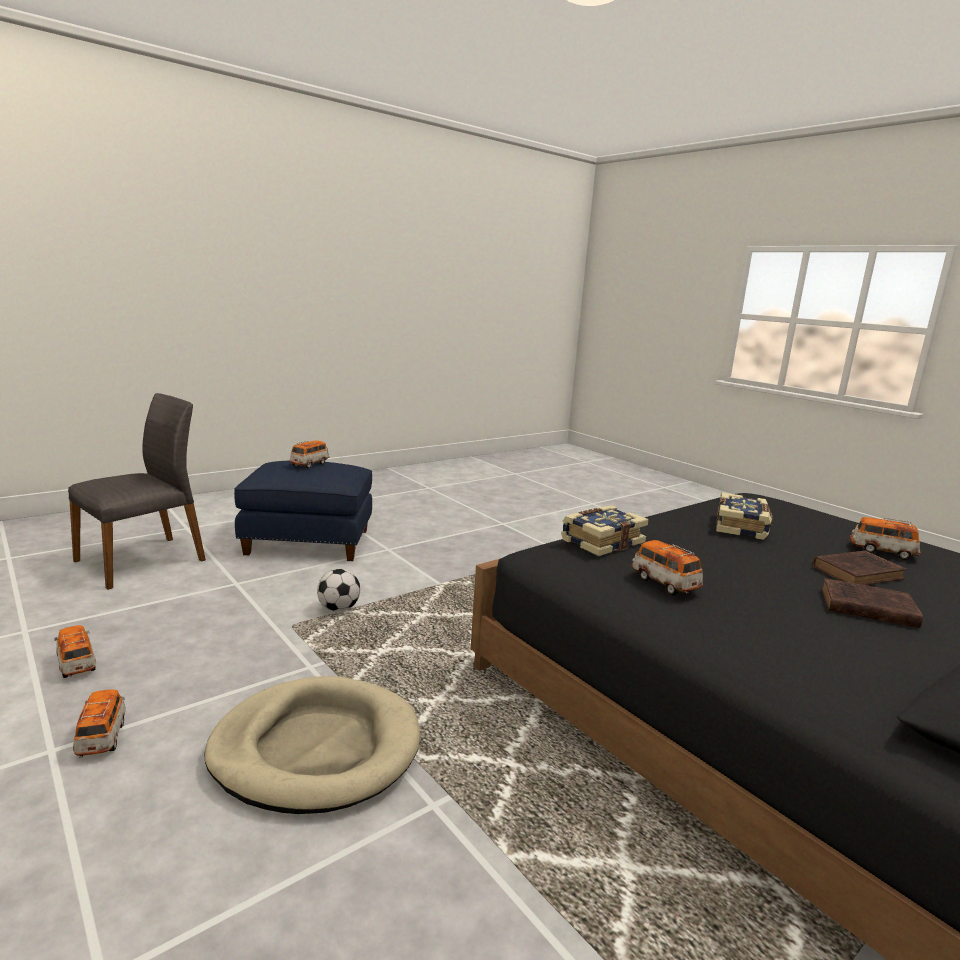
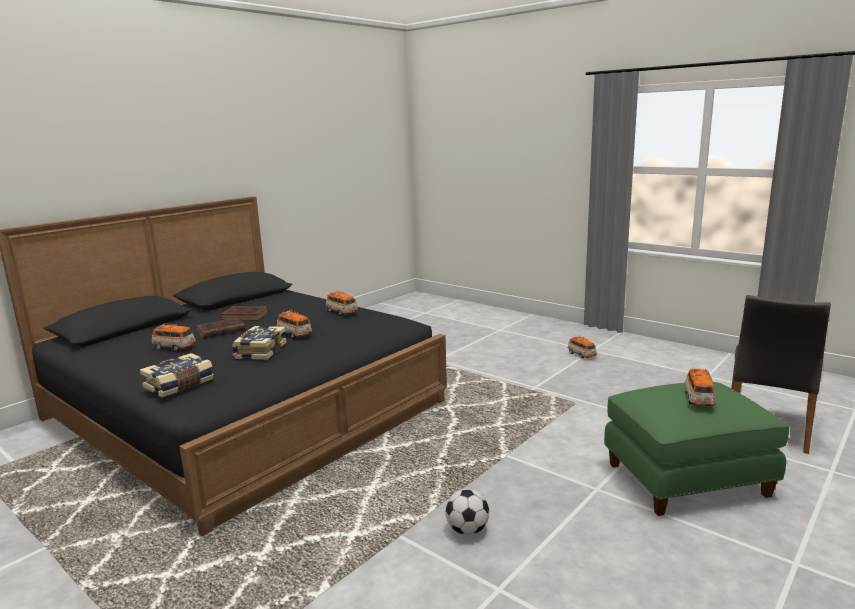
camera: 170 degrees right, 0 degrees up
(77, 664) = (646, 370): toy car -> toy car (295, 334)
(307, 542) = (686, 479): blue ottoman -> green ottoman
(316, 748) = (495, 364): beige dog bed -> none
(338, 609) = (561, 419): football -> football (467, 530)
(601, 541) = (370, 327): book -> book (180, 385)

